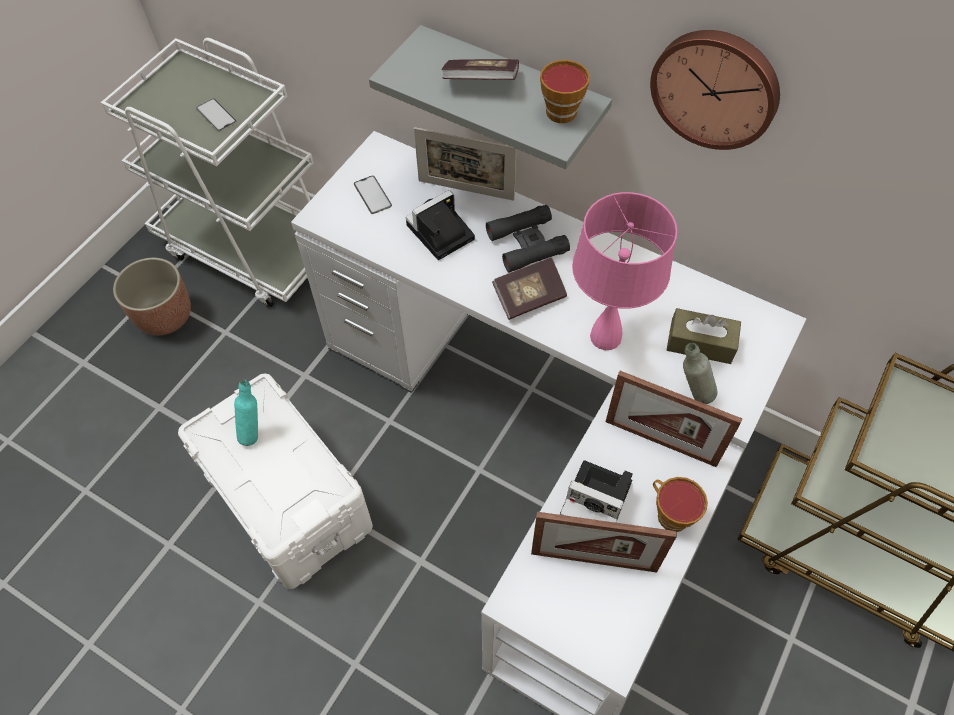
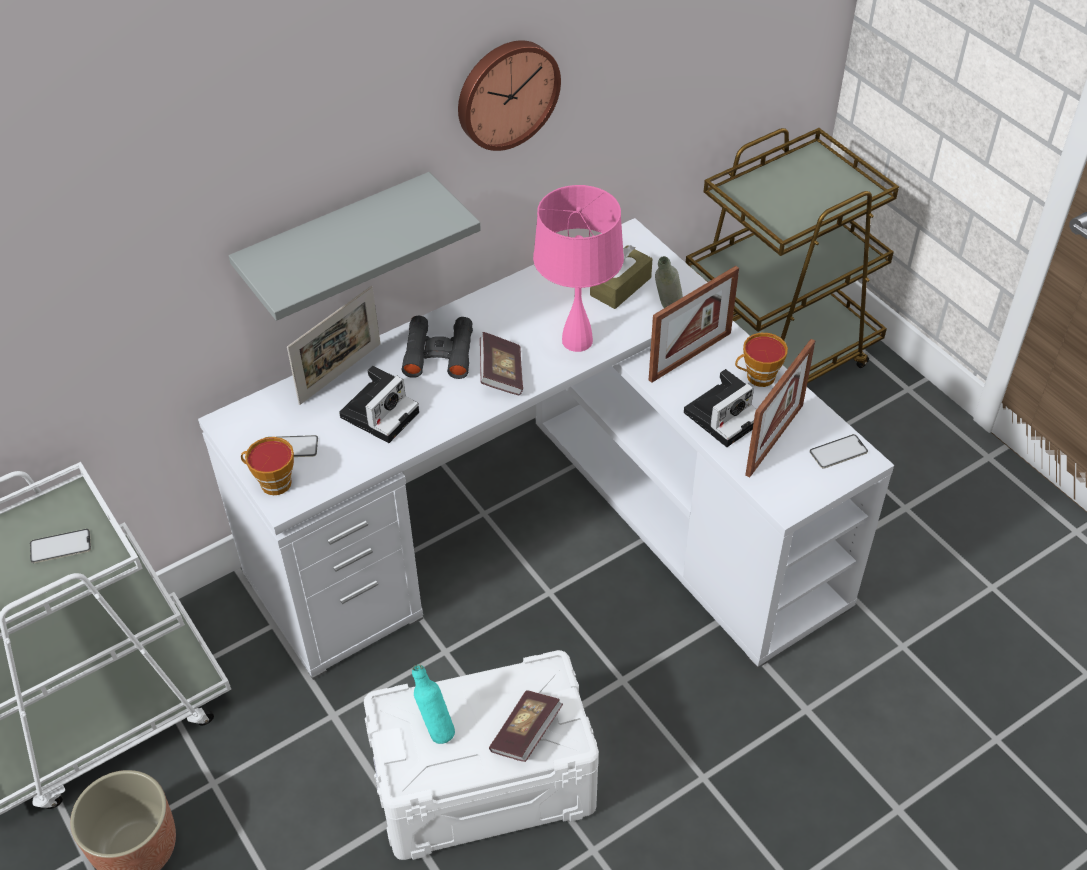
camera: 65 degrees left, 10 degrees down
(438, 234) = (380, 412): camera -> camera turned 135 degrees counterclockwise
(481, 82) = (344, 240): book -> book (526, 734)
(560, 109) = (417, 204): cup -> cup (272, 483)
(611, 630) = (838, 452): none -> phone

